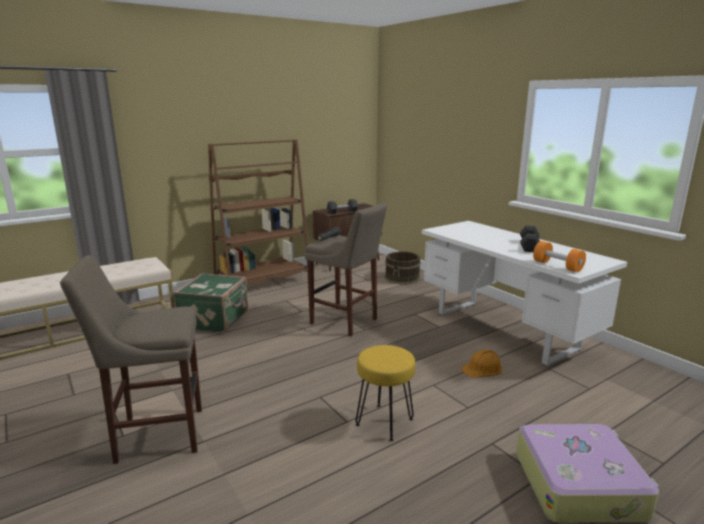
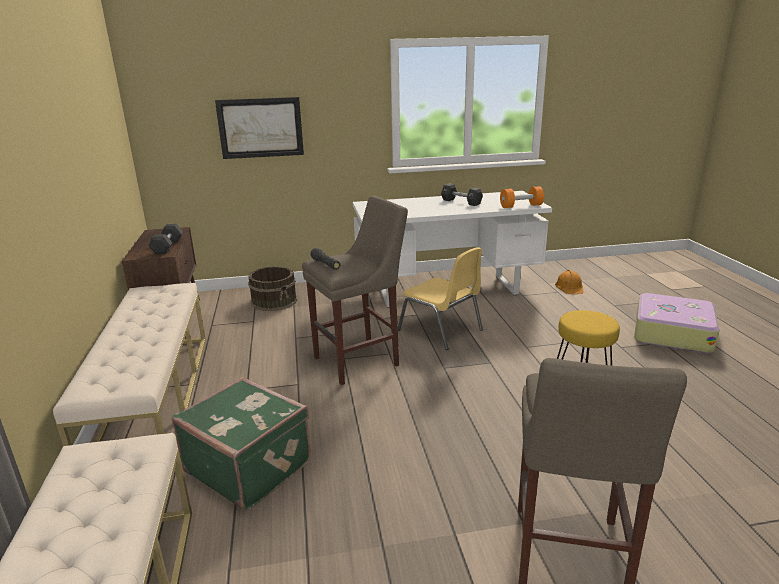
camera: 65 degrees left, 5 degrees up
(263, 283) = (153, 398): brown bookcase -> beige bench
(422, 341) = (441, 330): none -> yellow chair
(435, 148) = (260, 128): none -> picture
(482, 368) = (509, 319): orange hard hat -> orange hard hat (570, 287)

